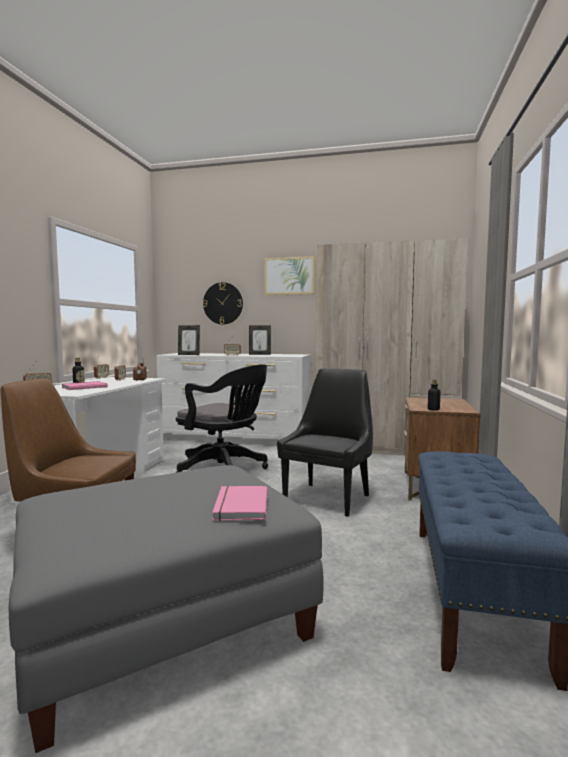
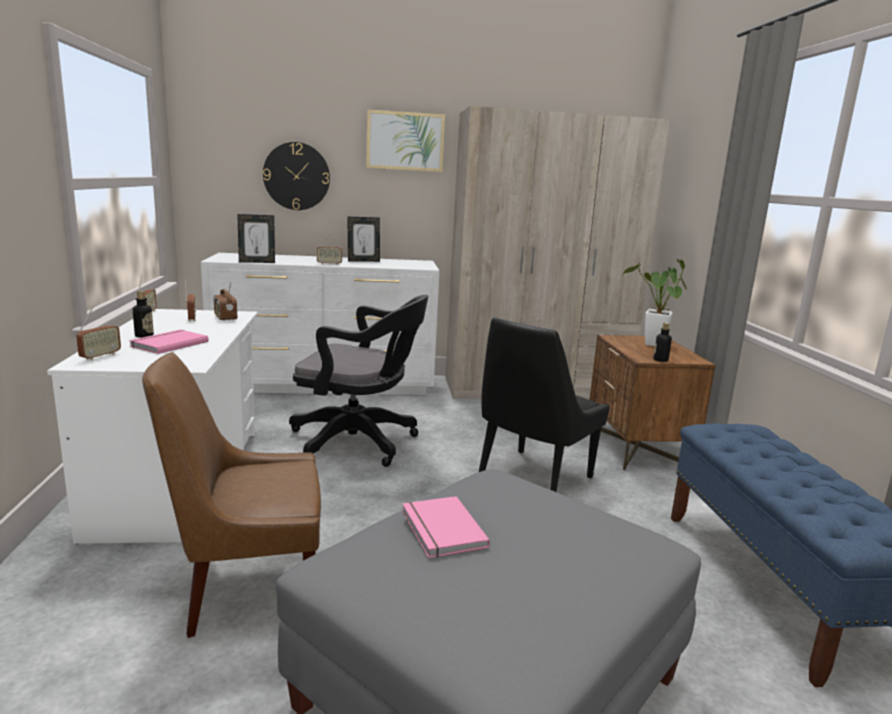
camera: 20 degrees left, 10 degrees up
(239, 505) = (611, 548): pink book -> pink book (440, 529)
(328, 498) = (532, 477): black chair -> black chair turned 150 degrees counterclockwise
(442, 403) = (653, 345): none -> potted plant

